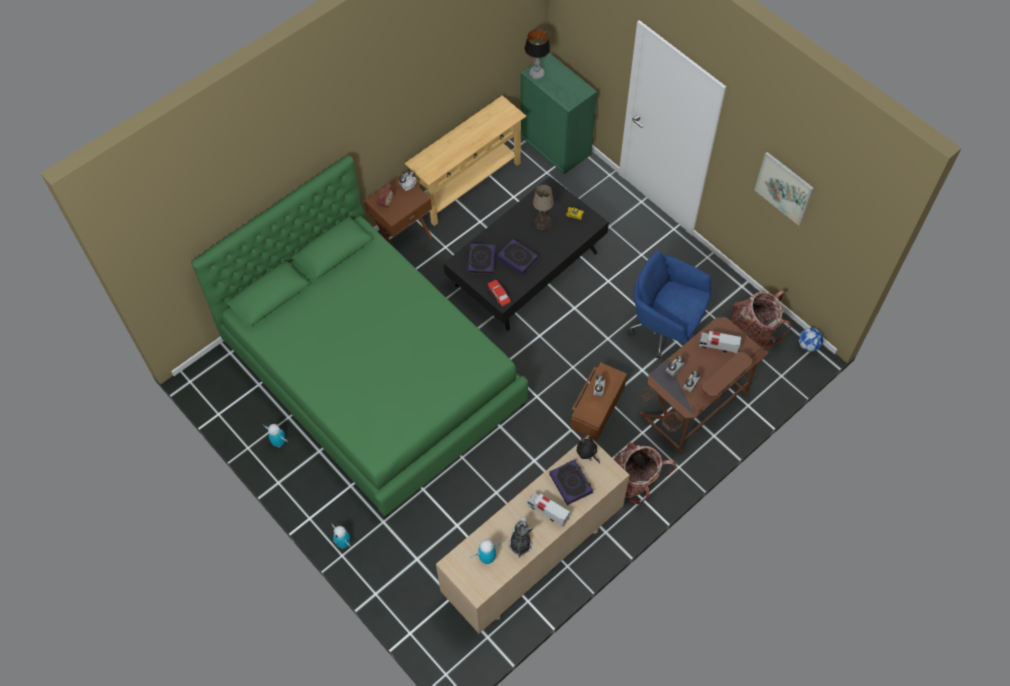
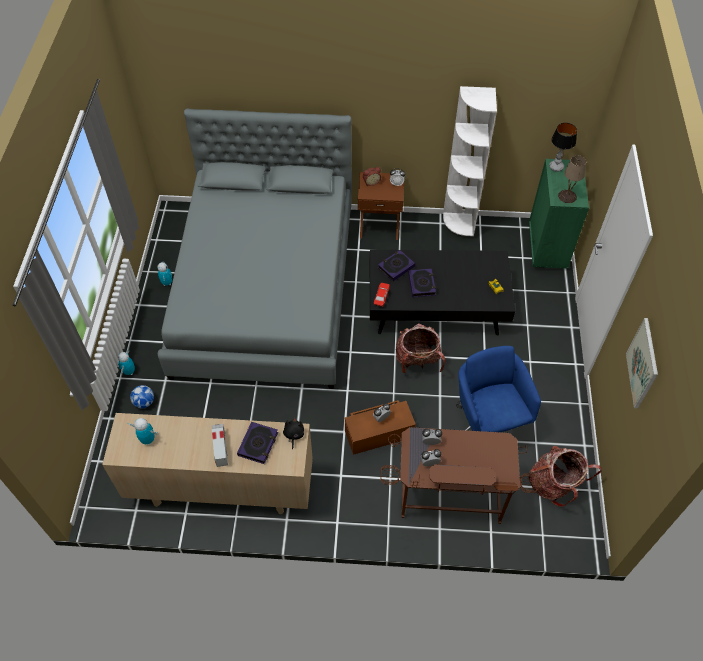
camera: 45 degrees right, 5 degrees down
(373, 373) = (266, 289): green bed -> grey bed
(468, 185) = (458, 226): beige console table -> white bookcase
(520, 542) = (179, 450): plush toy -> none
(542, 222) = (466, 274): beige table lamp -> beige table lamp (567, 196)
(633, 481) = (345, 505): backpack -> backpack (417, 361)
(718, 346) = (486, 453): toy truck -> none
(808, 345) = (591, 533): football -> football (144, 402)

